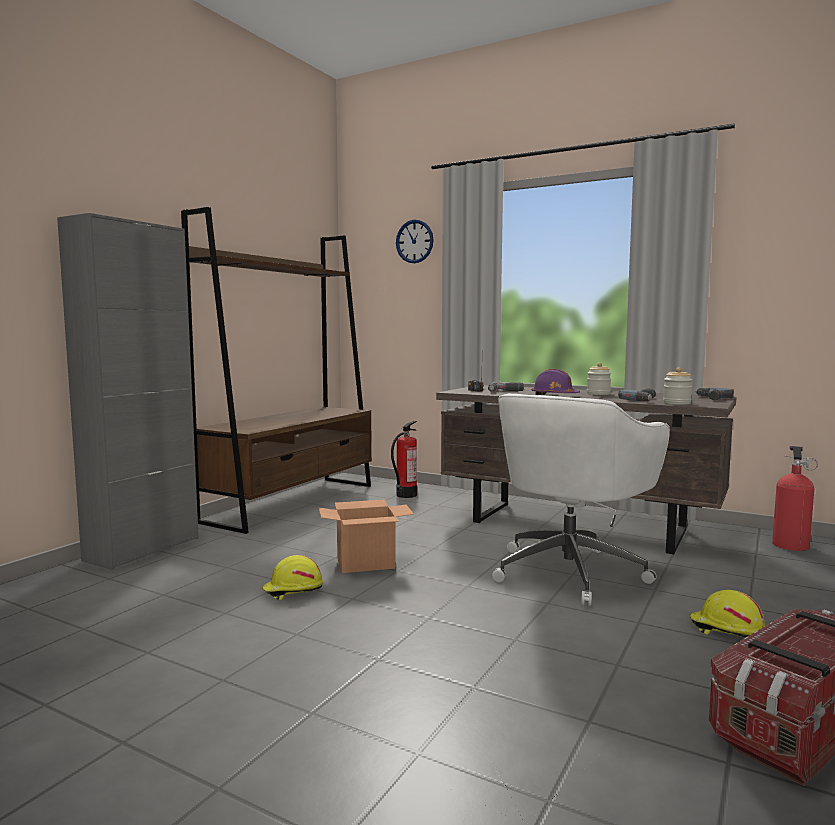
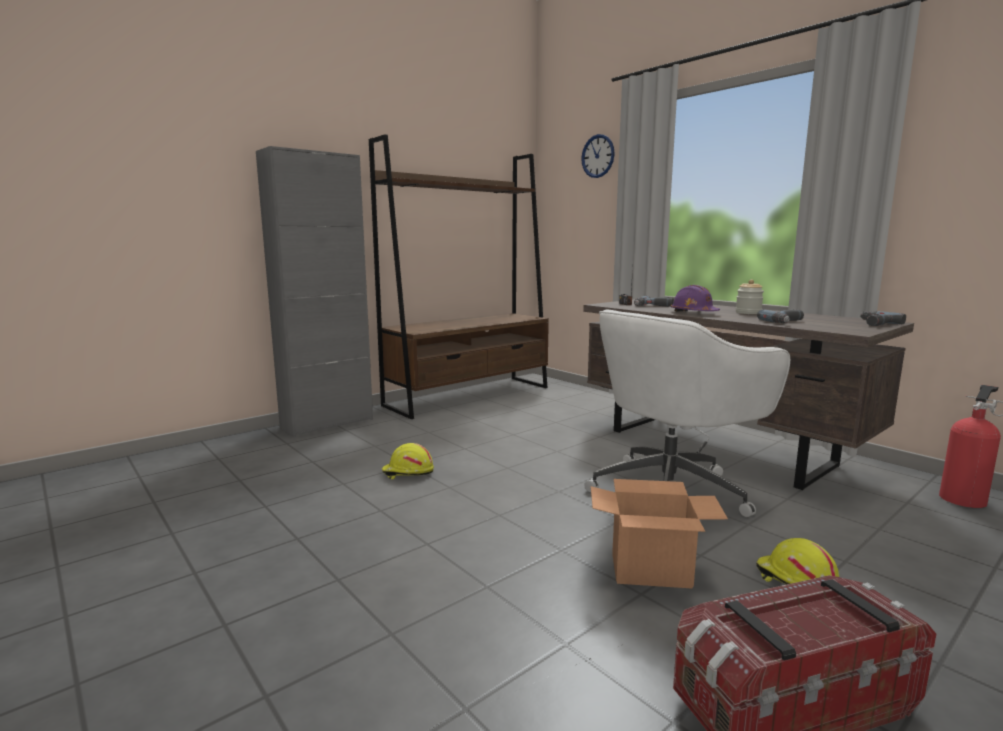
camera: 20 degrees right, 5 degrees up
(366, 563) = (486, 457): cardboard box -> cardboard box (651, 570)
(406, 495) = (572, 399): fire extinguisher -> none
(676, 403) = (817, 327): jar -> none

